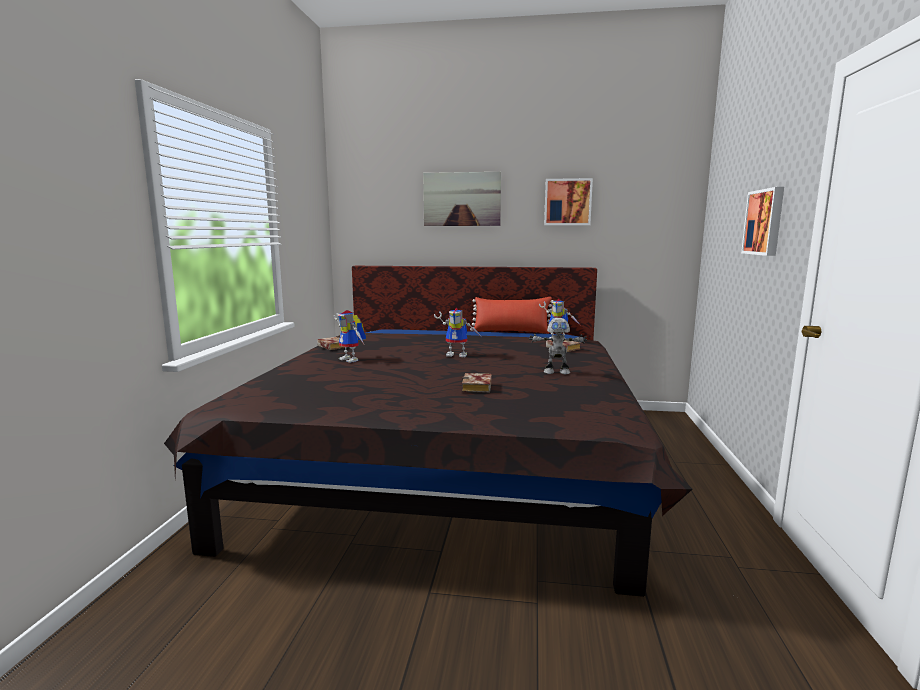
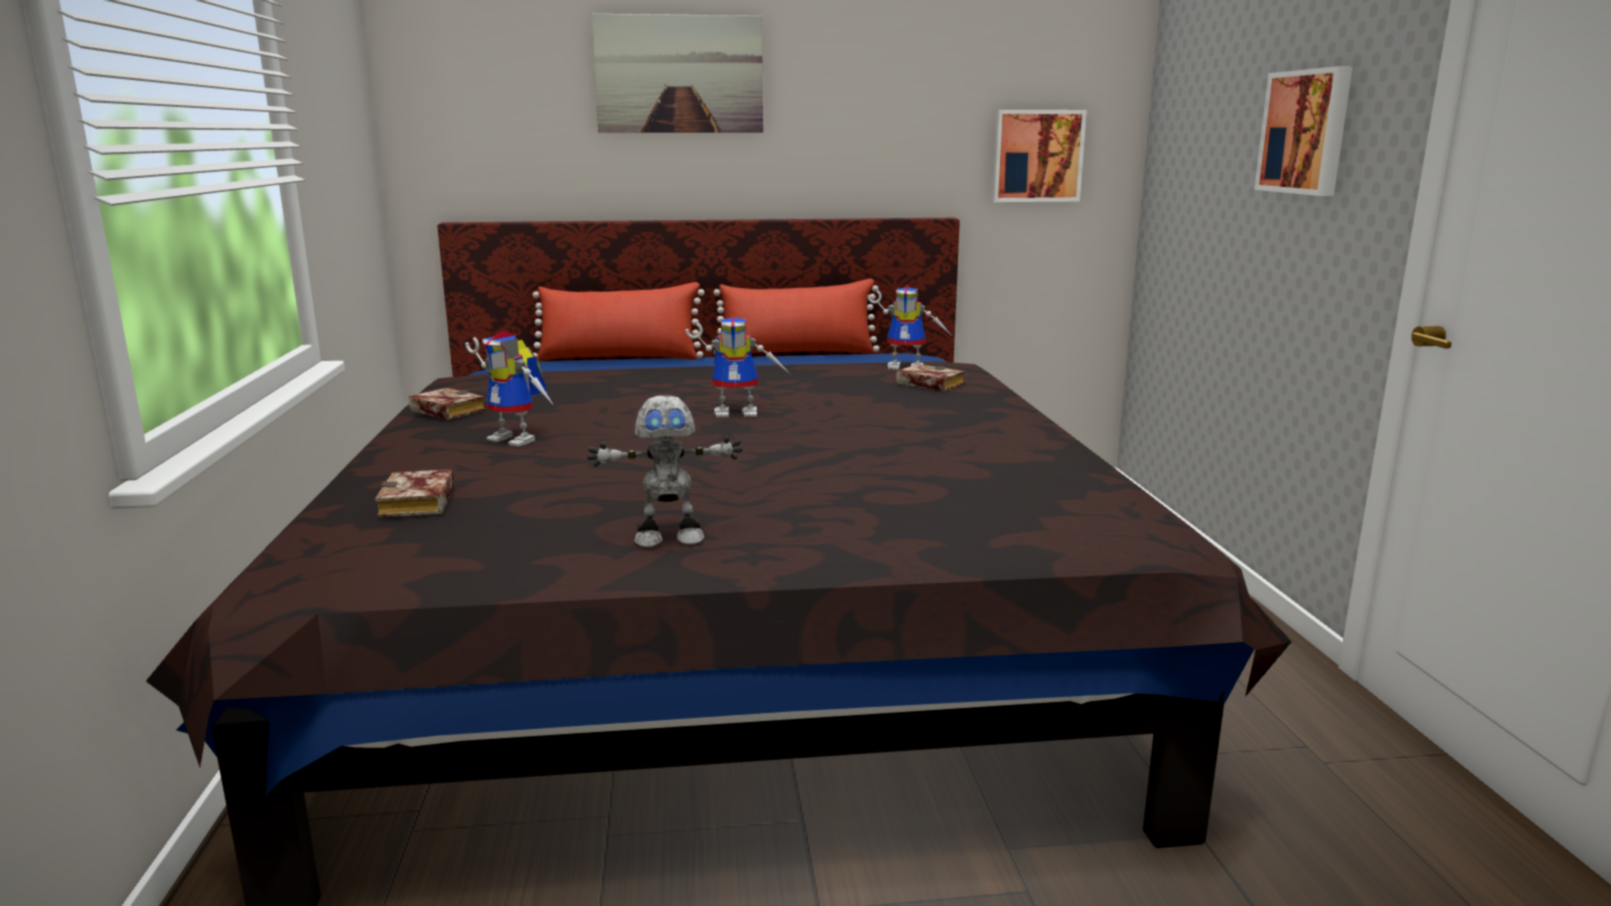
camera: 15 degrees left, 5 degrees up
(426, 329) = (619, 358): none -> red pillow
(478, 387) = (839, 483): book -> book (420, 503)
(556, 372) = (960, 436): toy robot -> toy robot (669, 539)
(567, 202) = (897, 84): picture -> picture (1036, 156)

